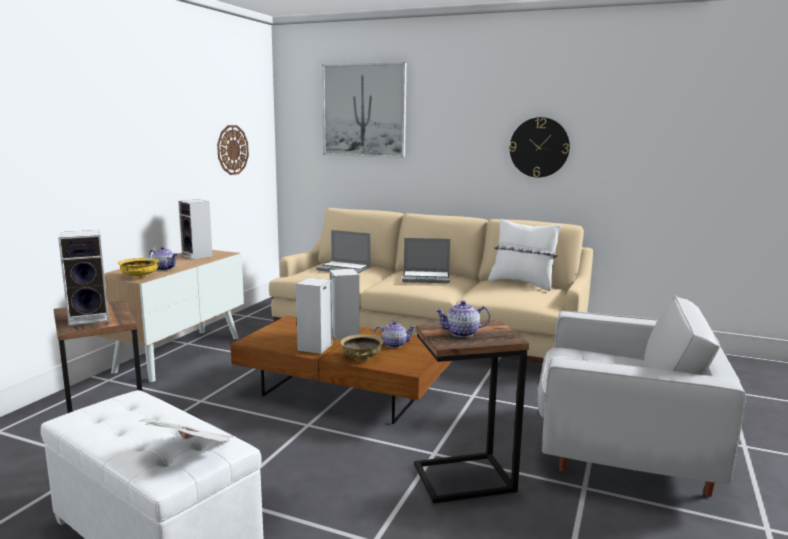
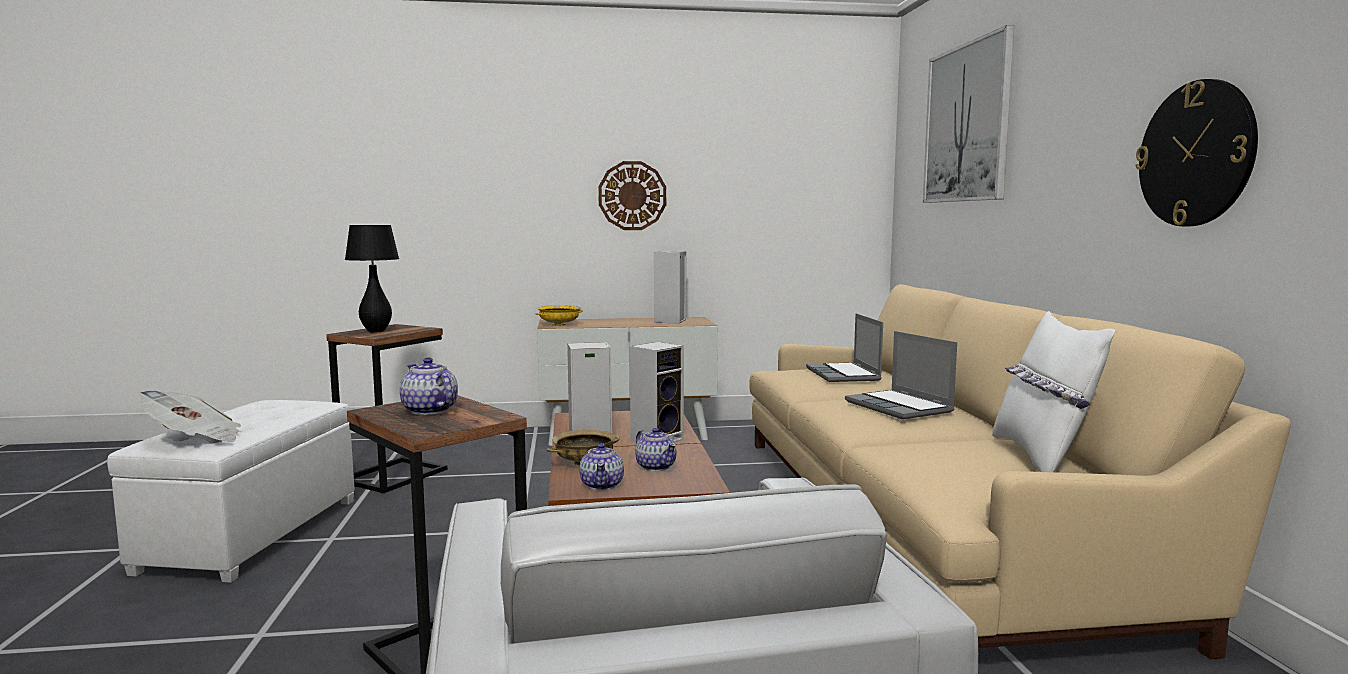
camera: 60 degrees right, 5 degrees down
(91, 318) = (376, 331): speaker -> black table lamp
(164, 268) = (601, 324): teapot -> teapot (602, 485)
(232, 150) = (791, 196): wall clock -> wall clock (632, 195)

